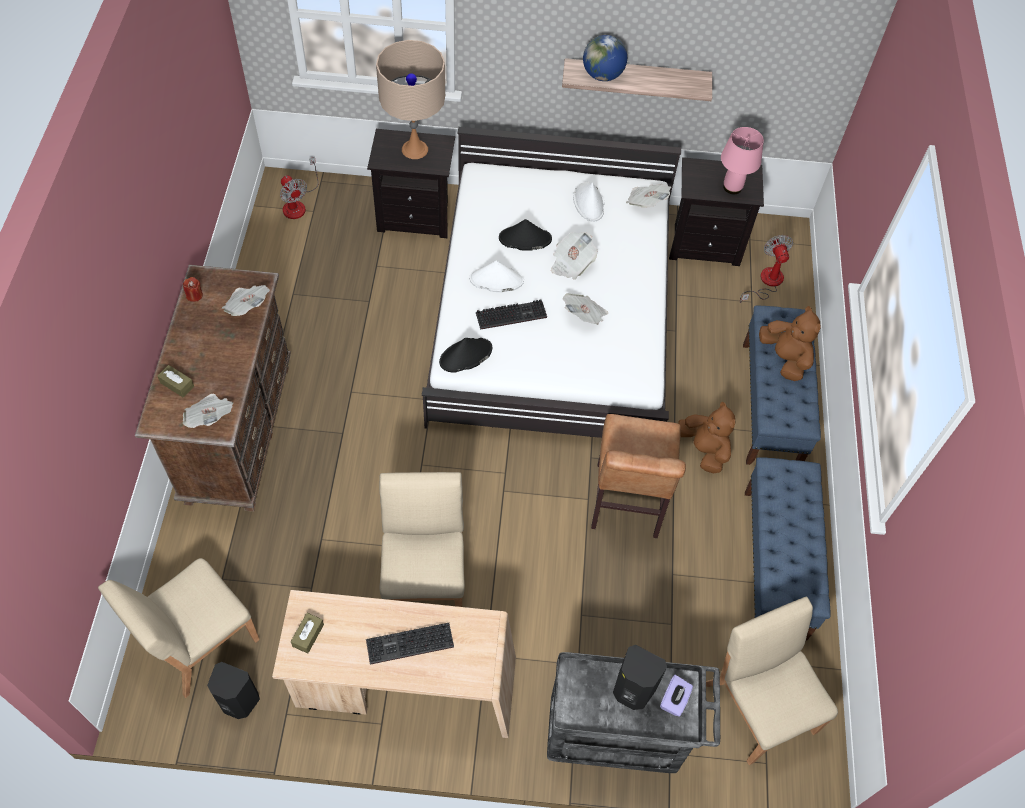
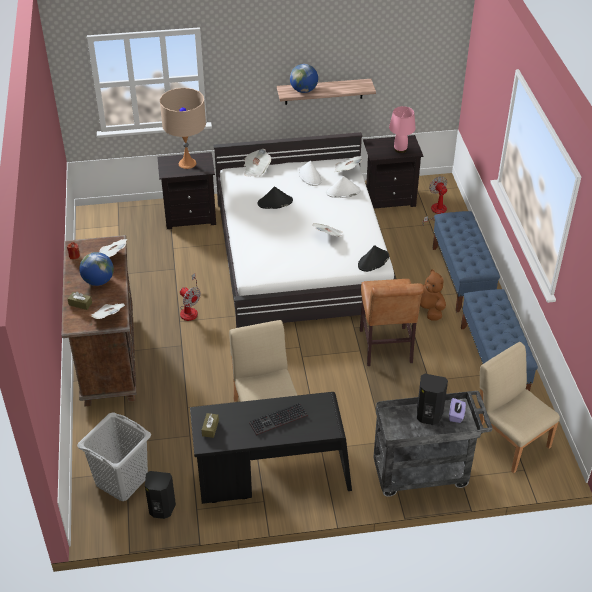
camera: 10 degrees left, 15 degrees down
(198, 641) = (121, 481): beige chair -> grey laundry basket
(215, 349) = (98, 281): none -> globe
(298, 204) = (106, 223): fan -> fan (190, 309)
(405, 686) = (272, 477): beige desk -> black desk
(465, 356) = (258, 270): black hat -> black hat (373, 261)
(496, 280) = (264, 227): white hat -> white hat (343, 191)
(512, 314) = (281, 243): keyboard -> none
(571, 263) = (310, 210): newspaper -> newspaper (256, 169)
(784, 358) = (463, 238): brown plush toy -> none

